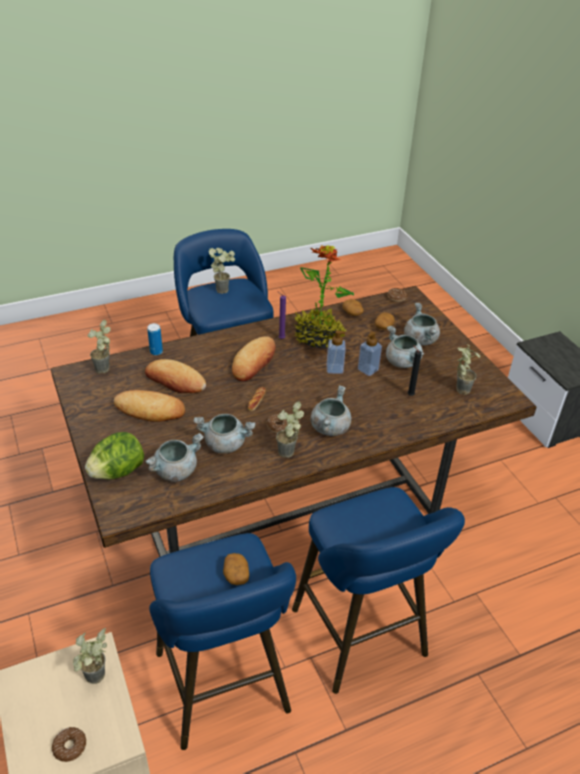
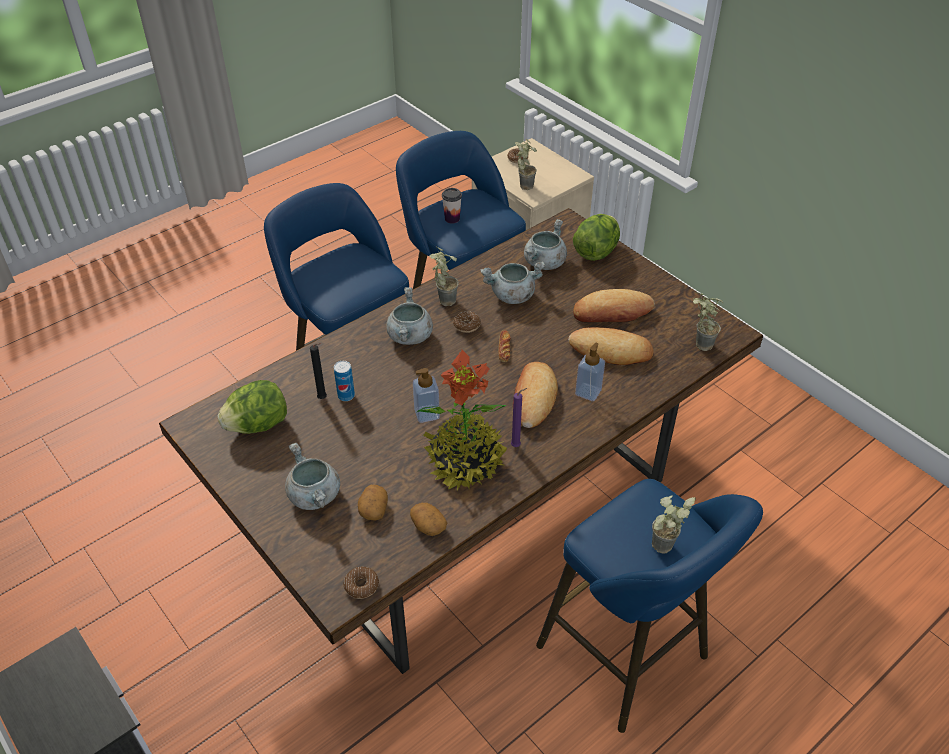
camera: 165 degrees right, 5 degrees up
(156, 352) = (663, 384): can -> can (346, 396)
(236, 574) = (452, 219): potato -> cup
(368, 370) = (382, 423): soap dispenser -> soap dispenser (588, 392)
(403, 362) = (336, 447): grey cooking pot -> none
(459, 387) = (258, 424): potted plant -> lettuce

